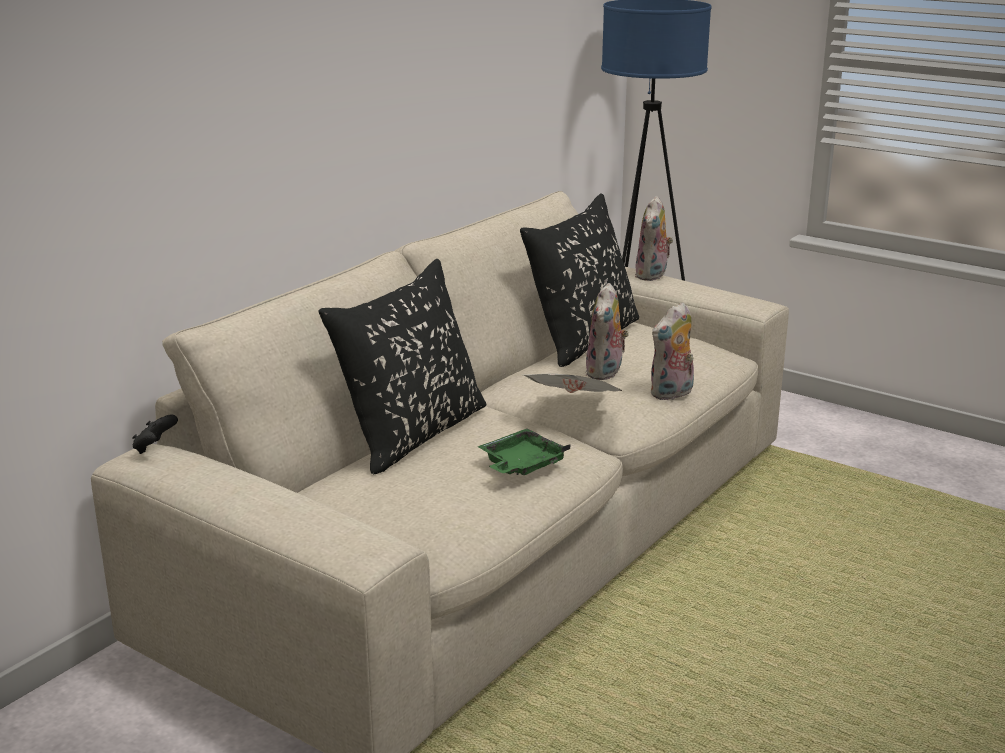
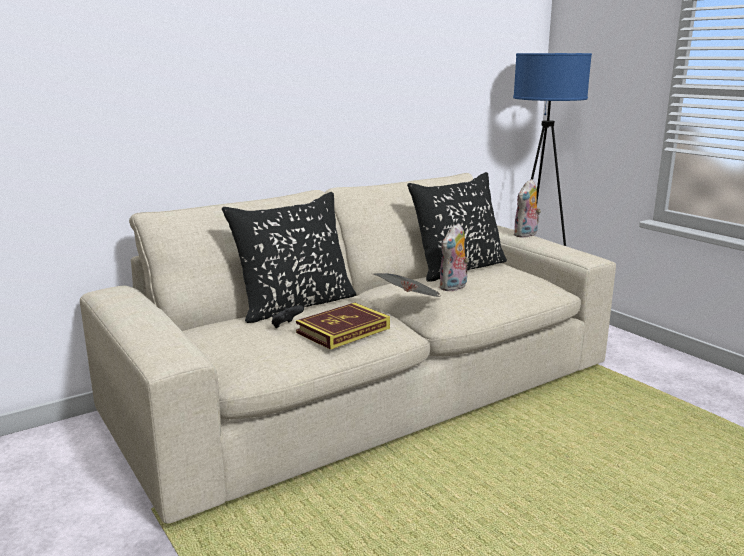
camera: 20 degrees right, 5 degrees down
(154, 448) = (119, 286): black game controller -> black game controller (286, 326)
(521, 465) = (343, 330): green tray -> book
(672, 394) = (491, 305): plush toy -> none

